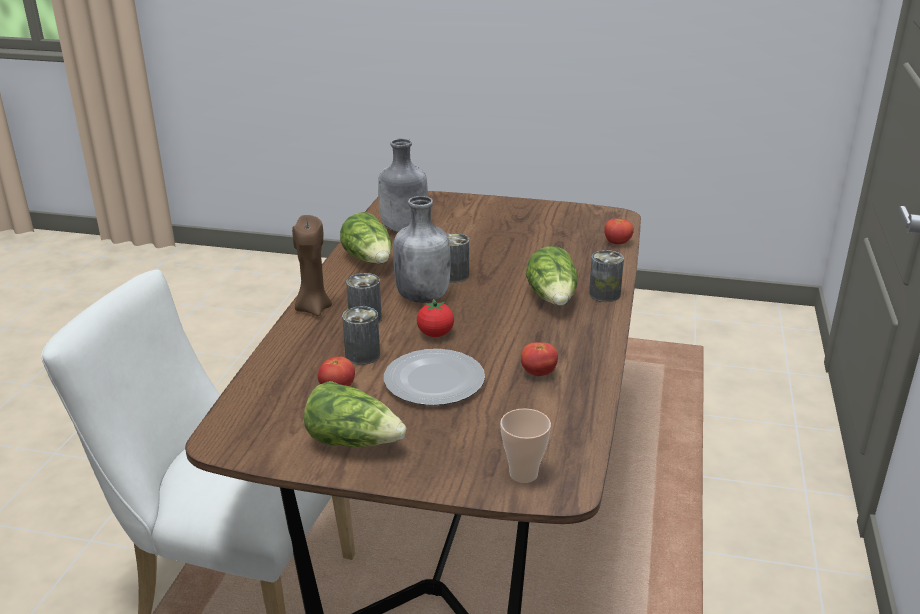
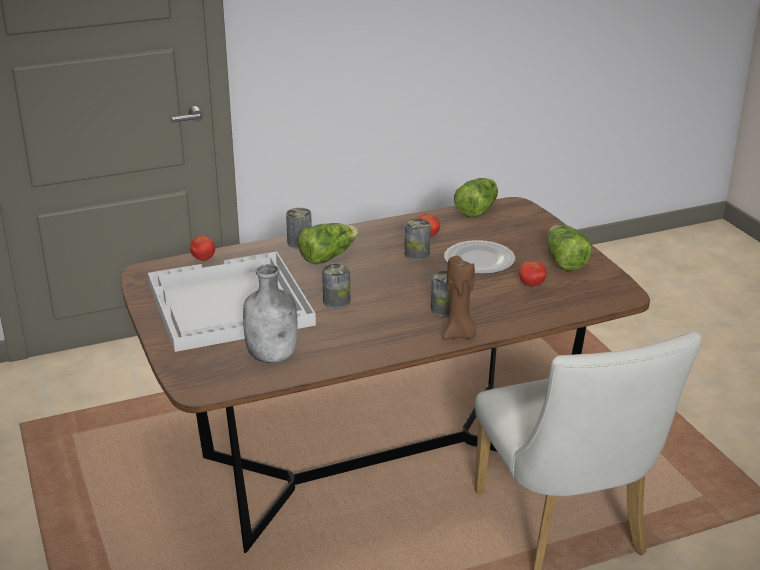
camera: 125 degrees left, 0 degrees up
(362, 355) = (487, 292): can -> can (417, 254)
(370, 260) = (354, 346): lettuce -> lettuce (477, 210)
(423, 296) = (385, 301): grey bottle -> none
(435, 334) = (428, 278): tomato -> none
(510, 233) = (228, 305): none -> white tray
(523, 474) = (519, 215): cup -> none

